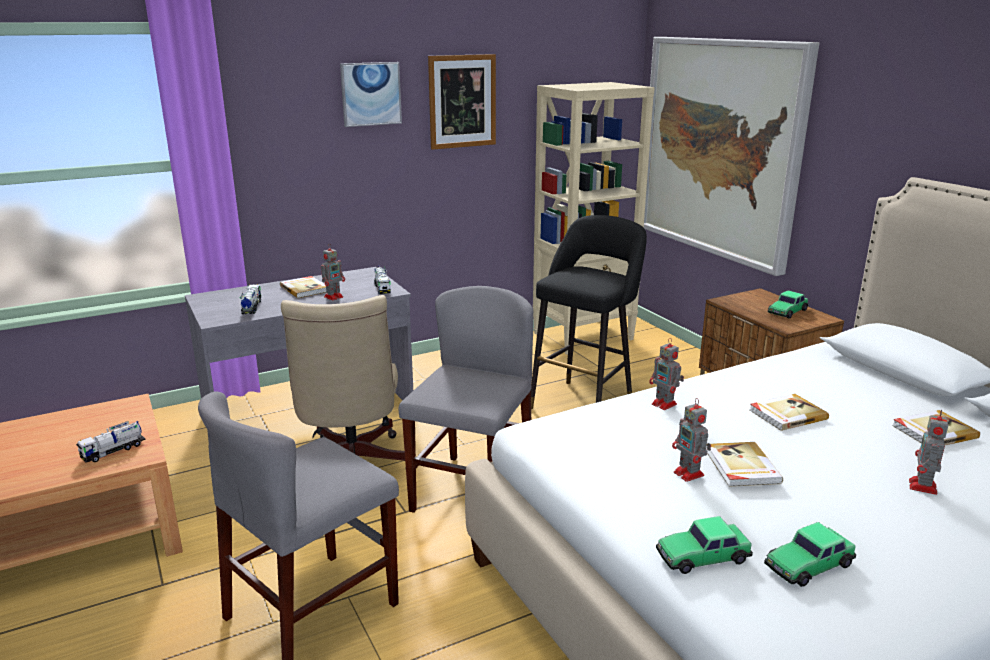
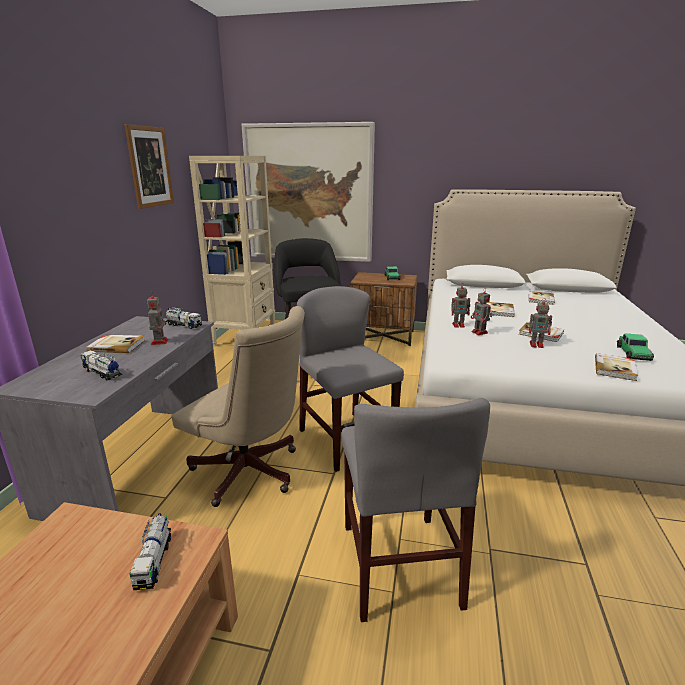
camera: 50 degrees left, 0 degrees up
(371, 94) = (91, 157): picture -> none
(702, 556) = (615, 368): toy car -> book
(922, 487) = (584, 316): toy robot -> toy robot (480, 332)

